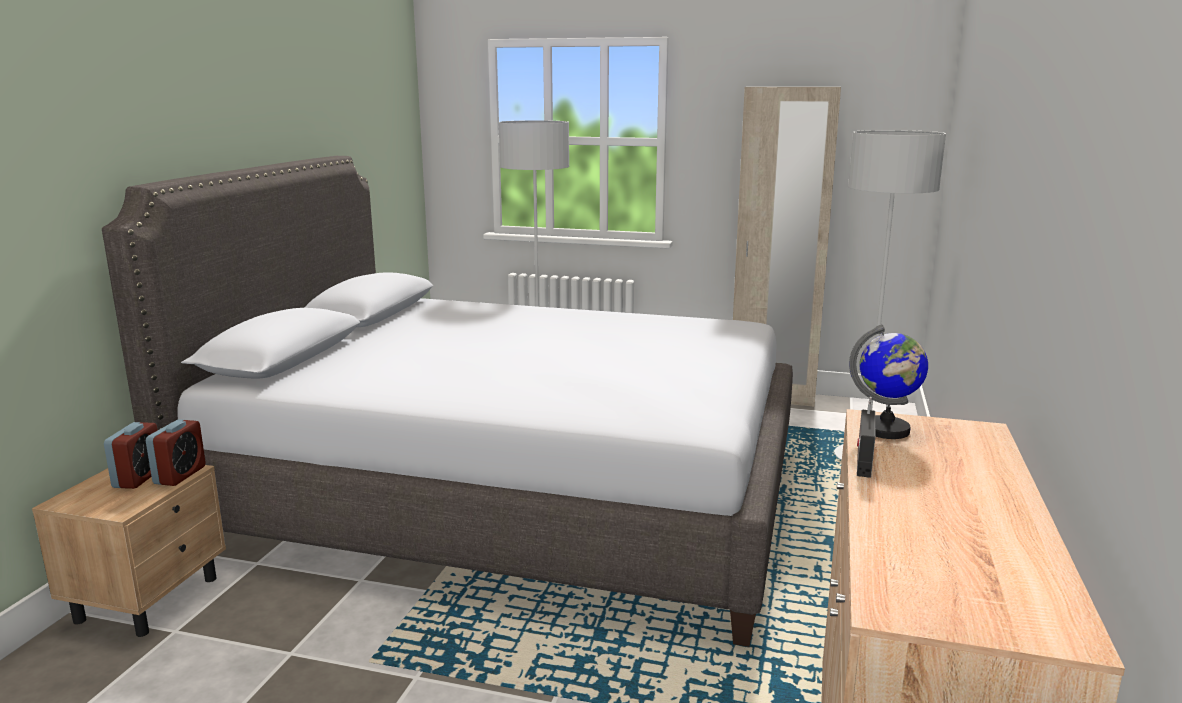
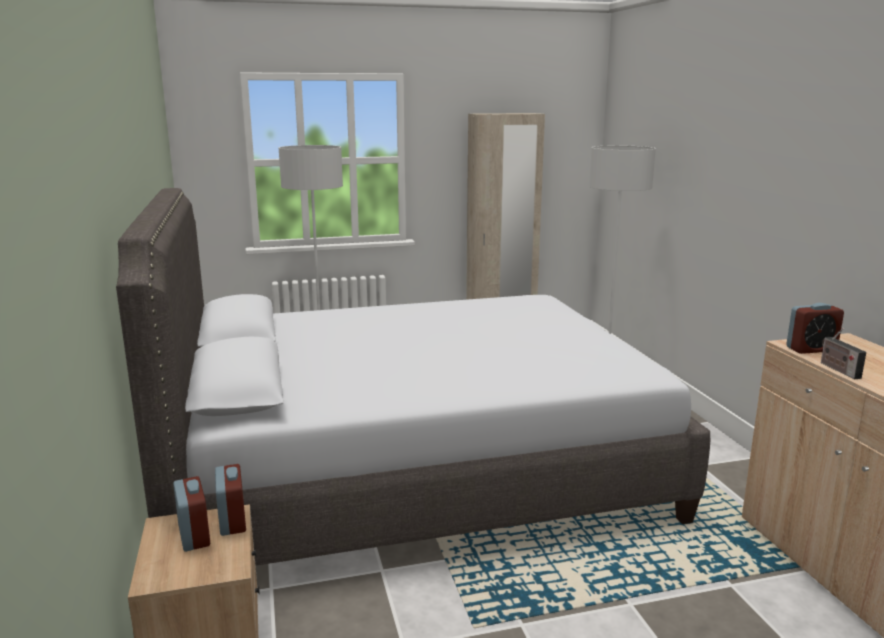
camera: 30 degrees left, 0 degrees up
(886, 430) = (811, 349): globe -> alarm clock

